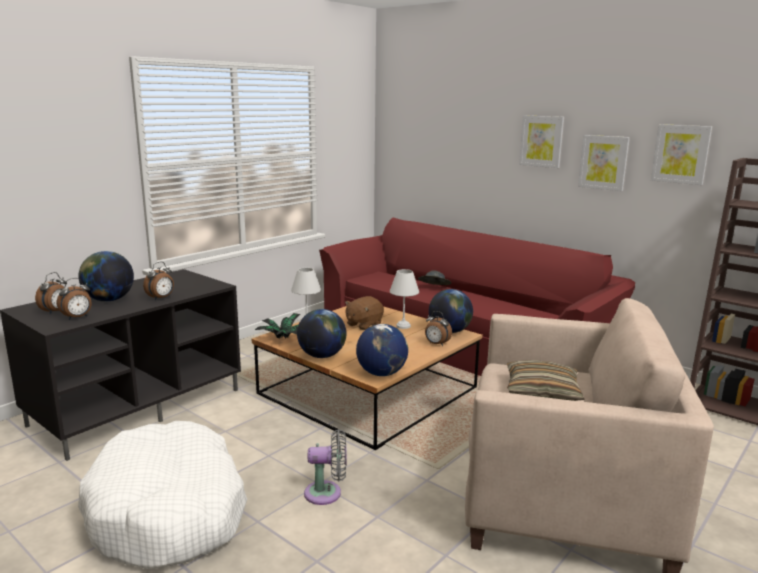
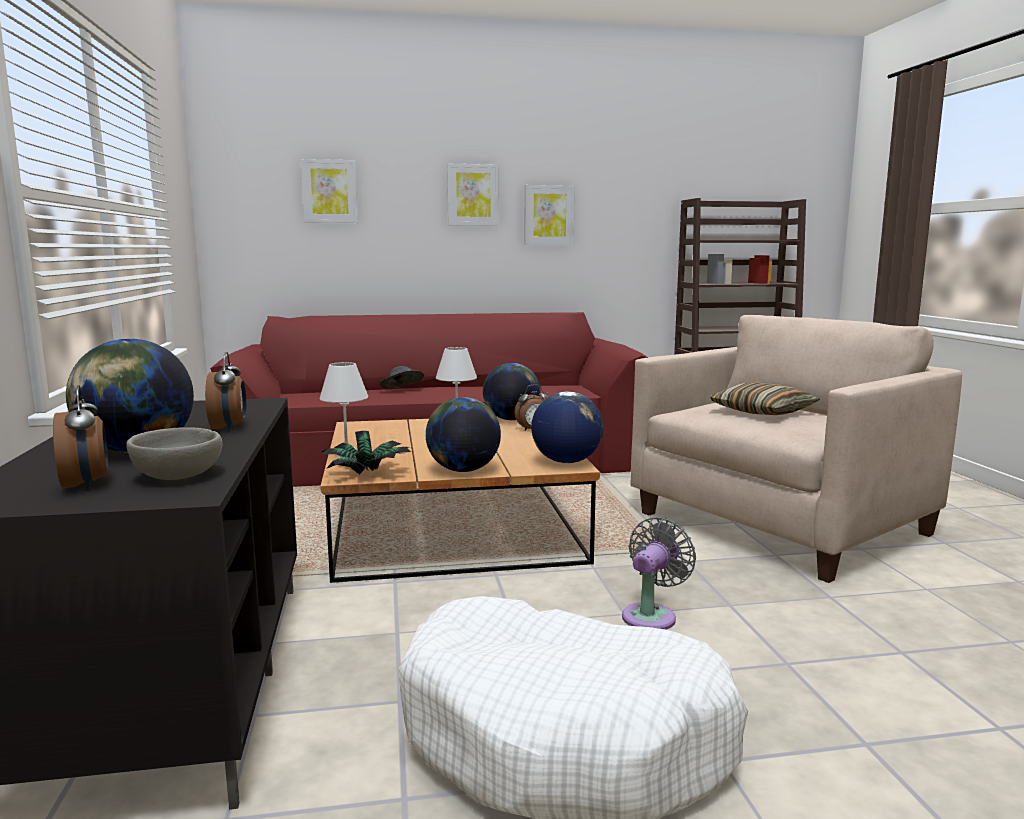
camera: 50 degrees left, 5 degrees down
(77, 317) = (177, 476): alarm clock -> grey bowl
(363, 324) = (413, 437): brown plush toy -> none
(681, 154) = (625, 201): picture -> picture (329, 191)

